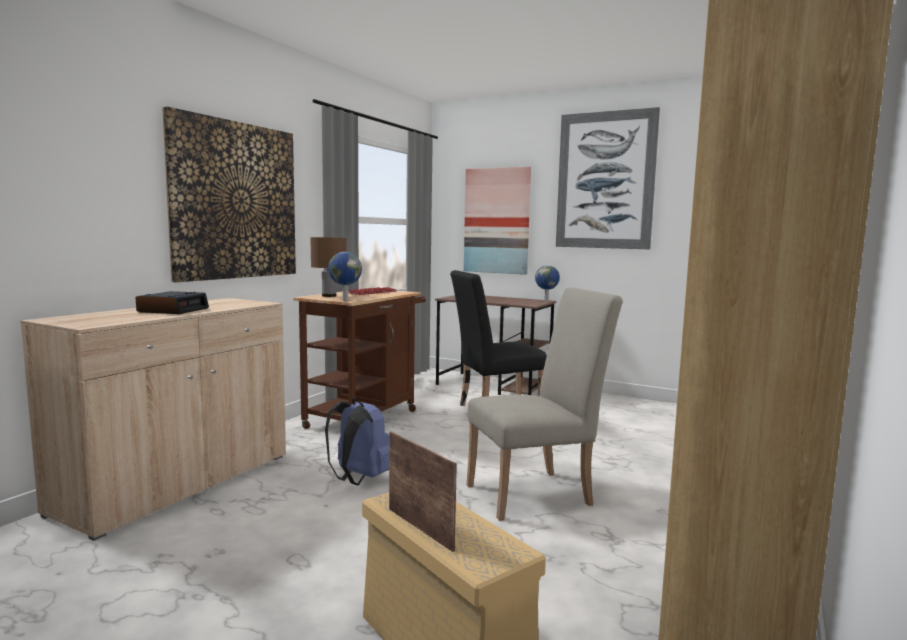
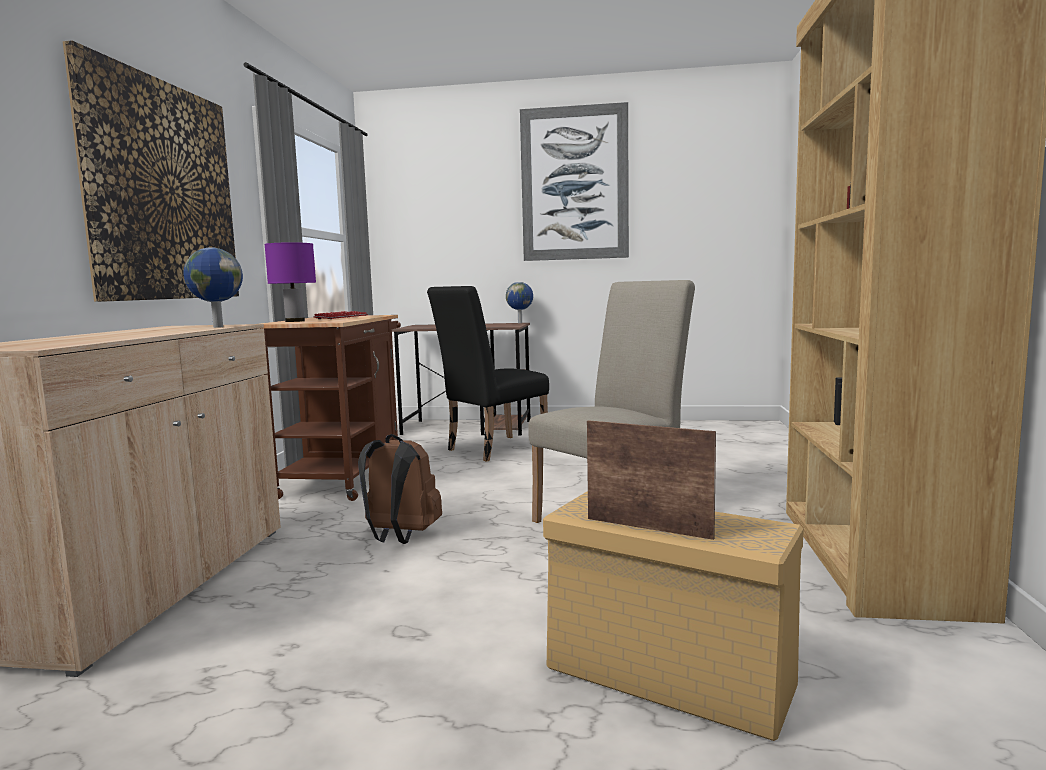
camera: 20 degrees left, 0 degrees up
(173, 310) = (127, 334): alarm clock -> none
(329, 296) = (295, 321): brown table lamp -> purple table lamp
(344, 300) = (328, 322): globe -> globe (217, 327)
(358, 478) = (400, 537): blue backpack -> brown backpack
(497, 221) = (449, 235): picture -> none

